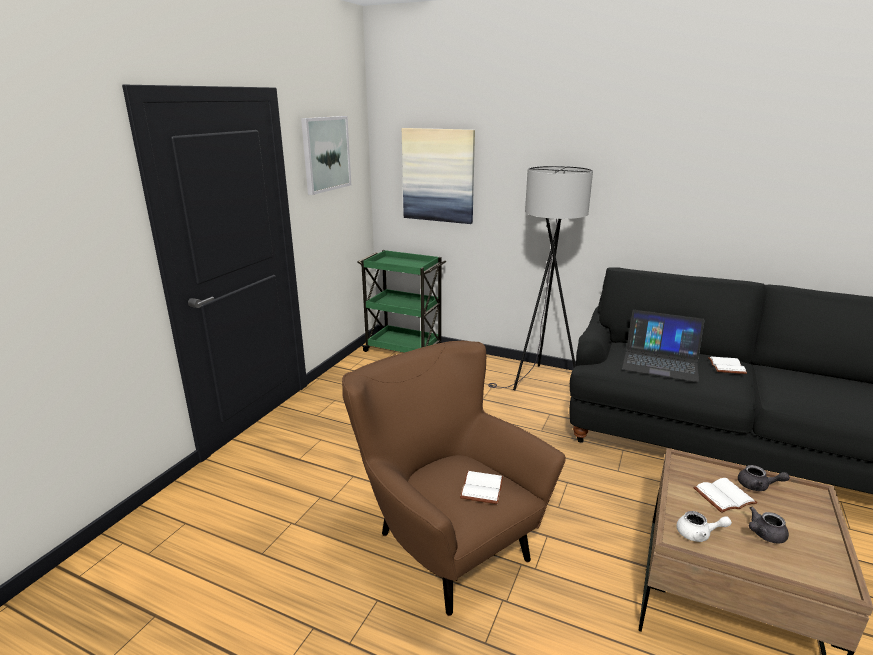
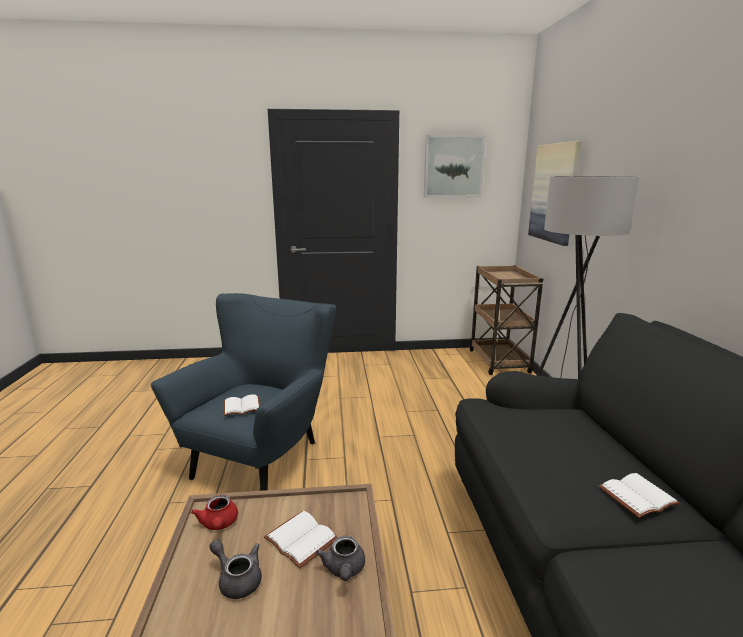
camera: 60 degrees right, 5 degrees down
(404, 349) = (499, 362): green cart -> brown cart
(444, 541) = (264, 455): brown armchair -> blue armchair
(660, 362) = (552, 437): laptop -> none
(698, 534) = (219, 524): white teapot -> red teapot

